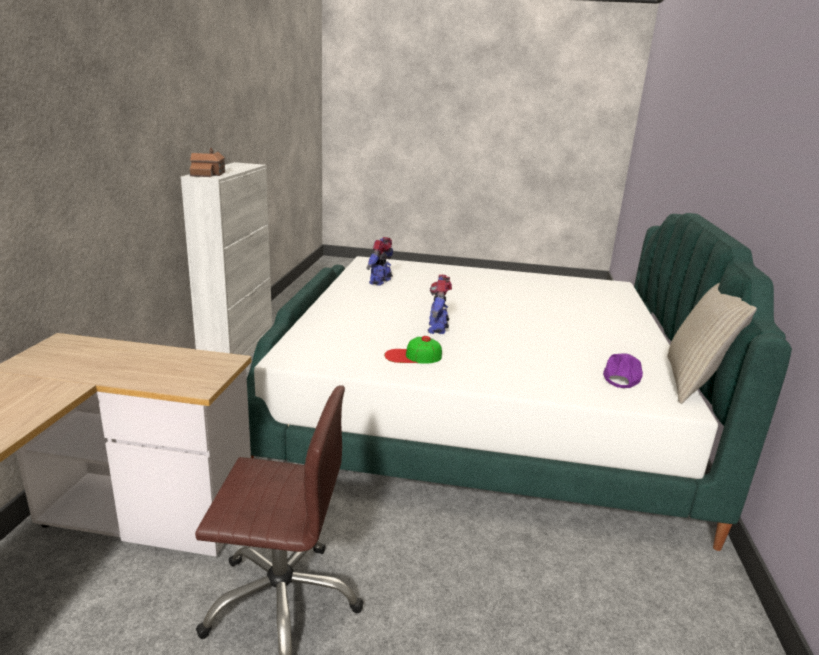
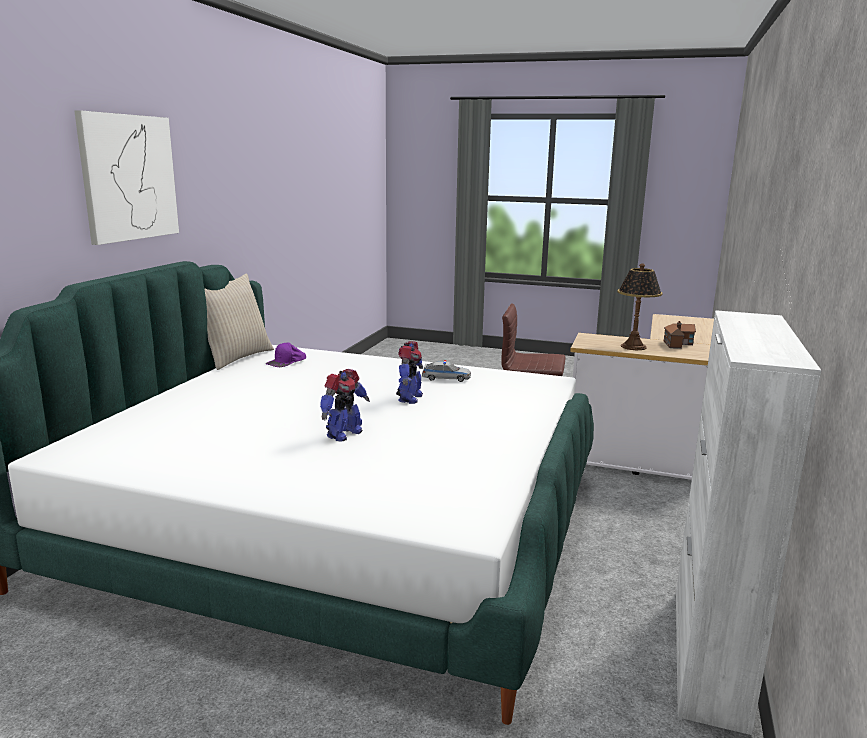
camera: 170 degrees left, 5 degrees down
(154, 359) = (633, 347): none -> table lamp
(208, 174) = (757, 320): toy house -> toy house (678, 343)
(381, 282) = (457, 466): toy robot -> toy robot (343, 434)
(413, 356) = (446, 378): cap -> toy car
(764, 139) = (129, 177): none -> picture

